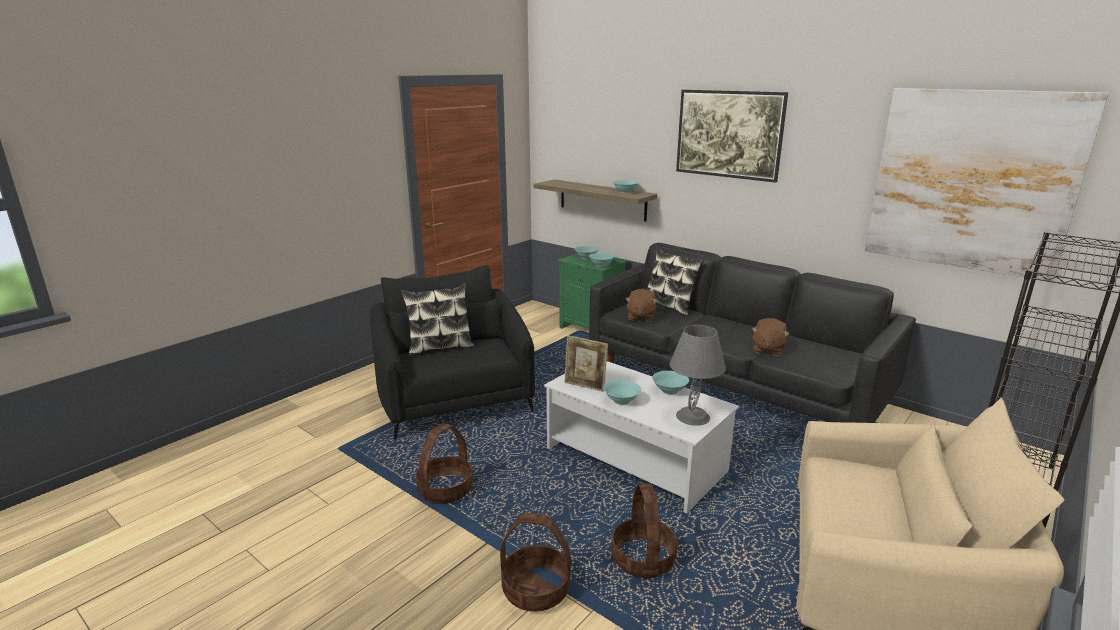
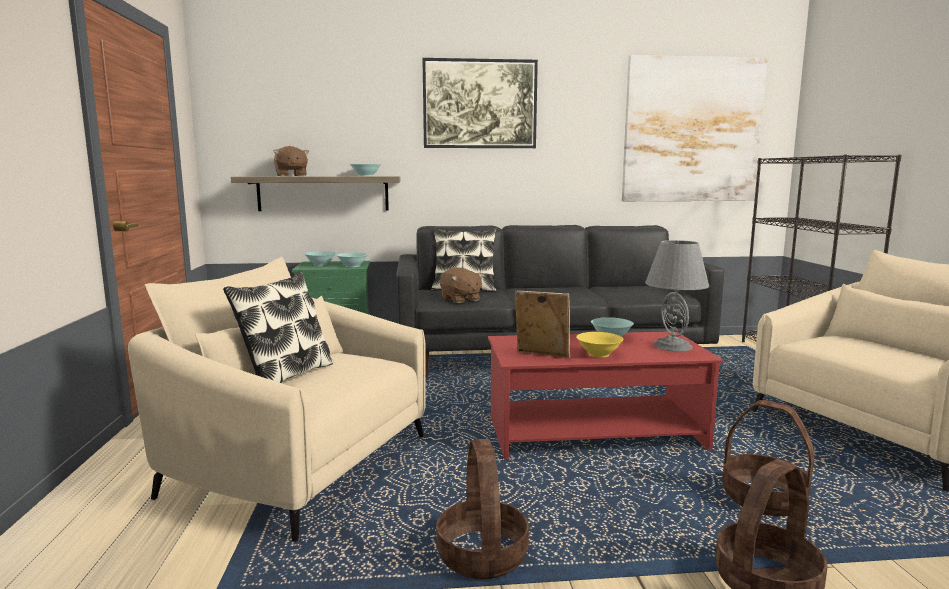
camera: 45 degrees left, 10 degrees down
(455, 400) = (299, 464): black armchair -> beige armchair
(585, 386) = (541, 355): picture frame -> picture frame turned 135 degrees counterclockwise
(622, 401) = (599, 354): turquoise bowl -> yellow bowl
(636, 460) = (595, 433): white coffee table -> red coffee table
(767, 349) = (608, 296): brown plush toy -> brown plush toy (291, 176)

